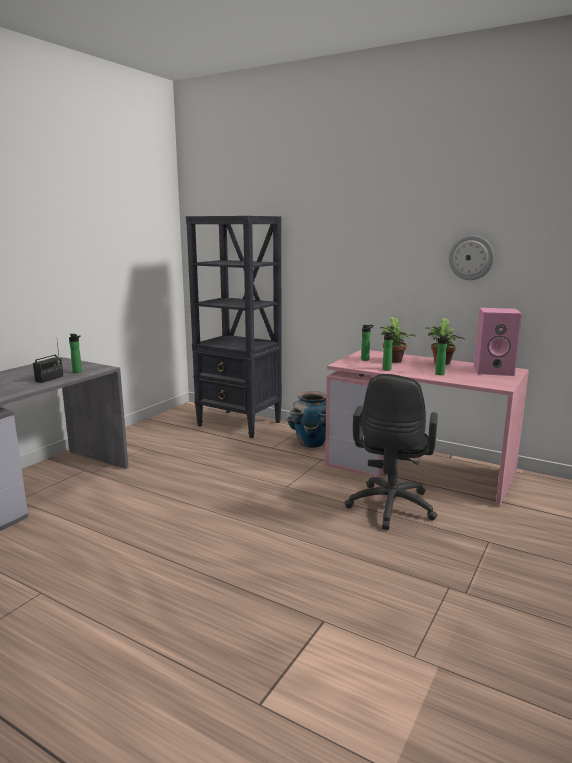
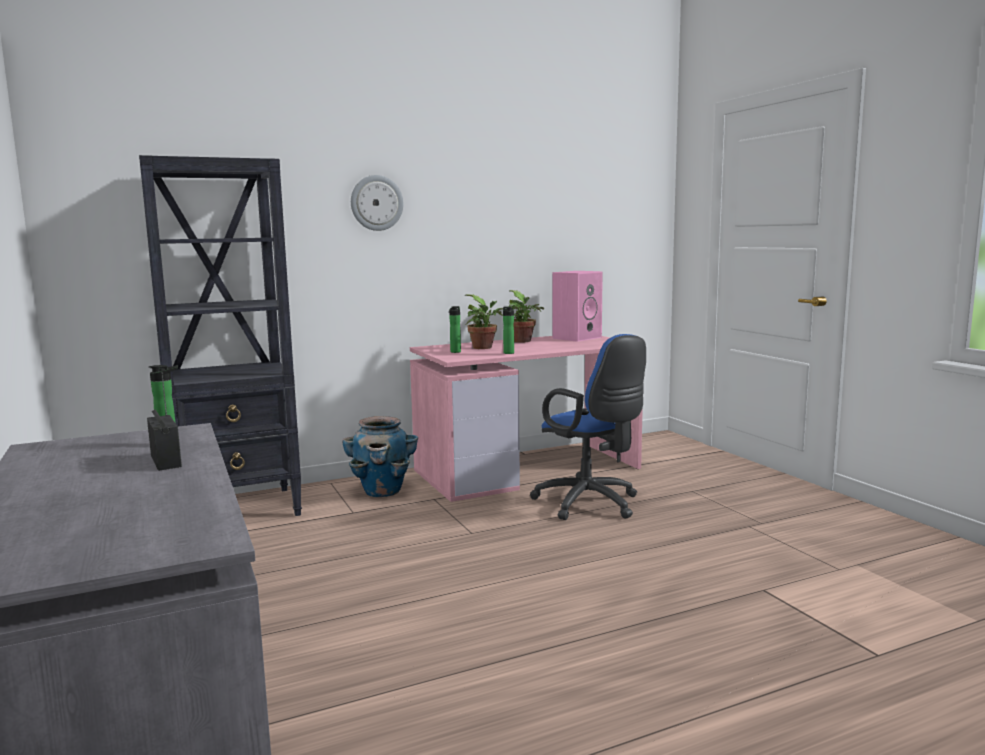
camera: 55 degrees left, 5 degrees down
(390, 509) = (591, 504): black office chair -> blue office chair
(440, 374) = (559, 347): bottle -> none
(471, 257) = (521, 220): wall clock -> wall clock (376, 203)

